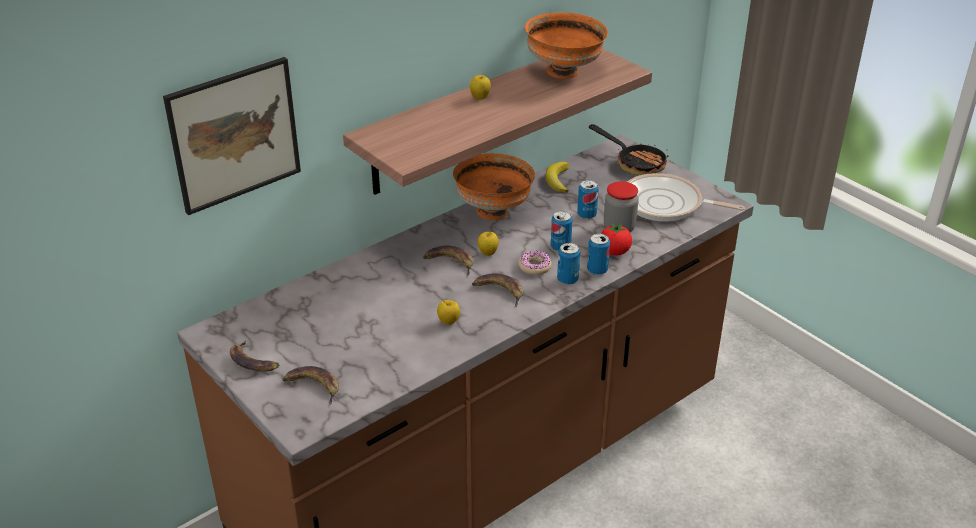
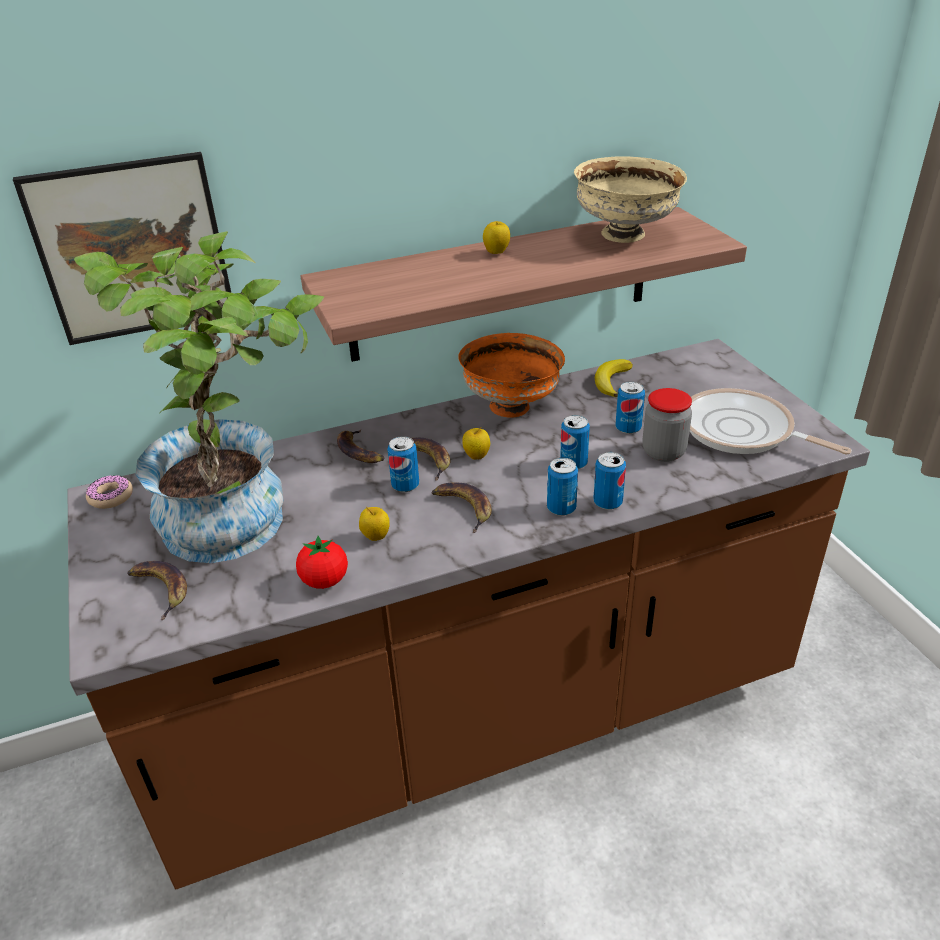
camera: 20 degrees right, 0 degrees up
(253, 361) = (117, 541): banana -> banana (360, 451)
(337, 325) = (242, 515): none -> potted plant
(447, 283) = (405, 485): none -> can
(535, 267) = (526, 484): donut -> donut (111, 497)
(564, 71) = (625, 235): orange bowl -> beige bowl
(614, 252) = (643, 482): tomato -> tomato (324, 580)
(634, 162) = (721, 373): frying pan -> none

